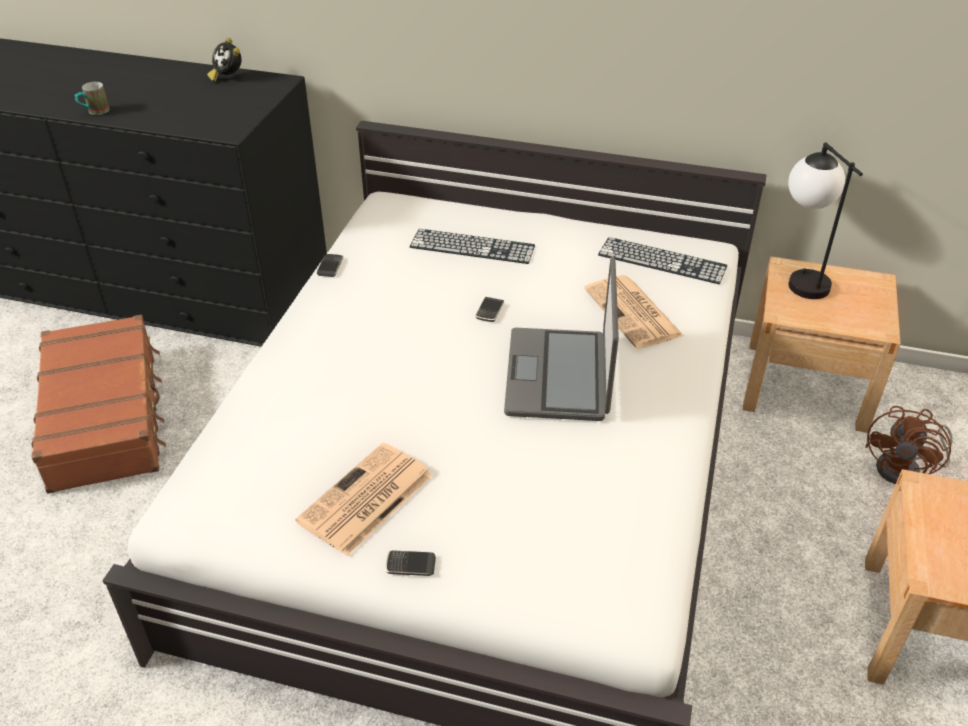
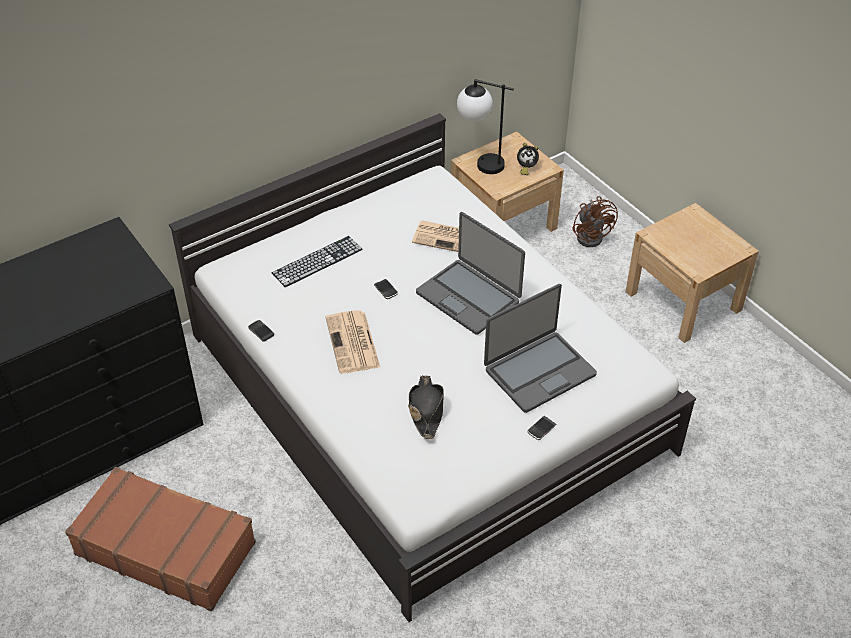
camera: 50 degrees left, 5 degrees up
(94, 112) = (29, 335): mug -> none
(228, 77) = (69, 251): alarm clock -> alarm clock (526, 168)
(335, 441) = (426, 410): none -> black hat
(365, 500) = (482, 422): newspaper -> newspaper (353, 343)
(509, 505) = (539, 371): none -> laptop
(662, 260) = (422, 199): keyboard -> none

